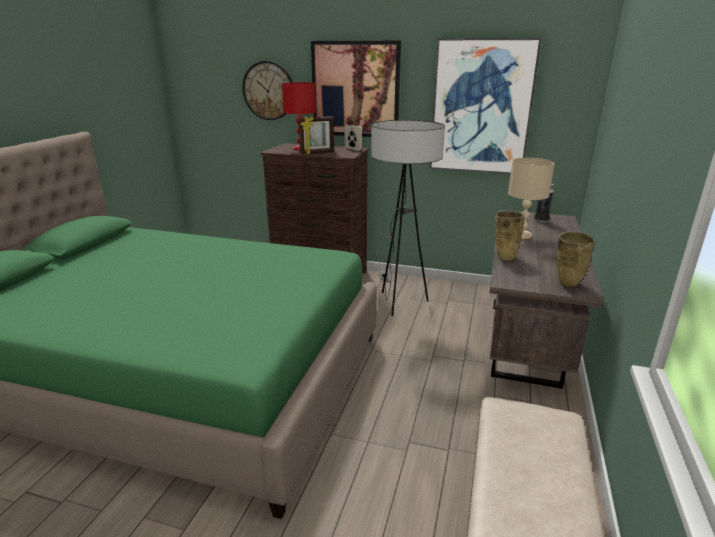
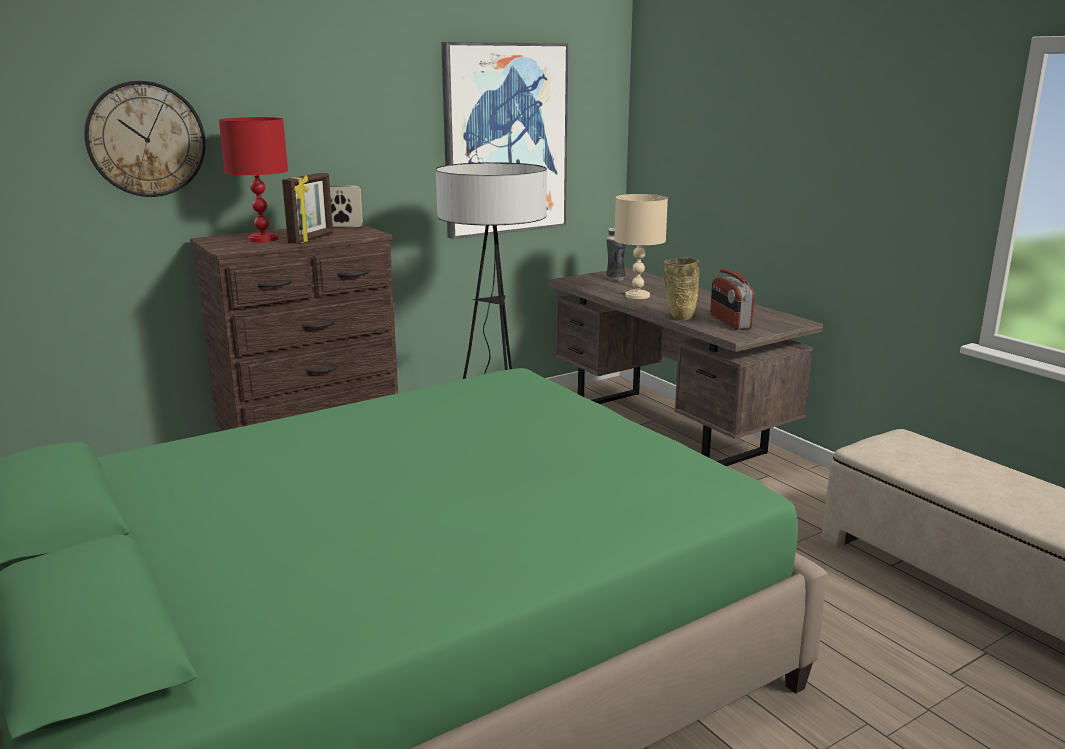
camera: 50 degrees left, 5 degrees down
(355, 89) = (321, 126): picture -> none
(531, 272) = (729, 321): none -> radio
(567, 284) = (775, 321): beige vase -> none

